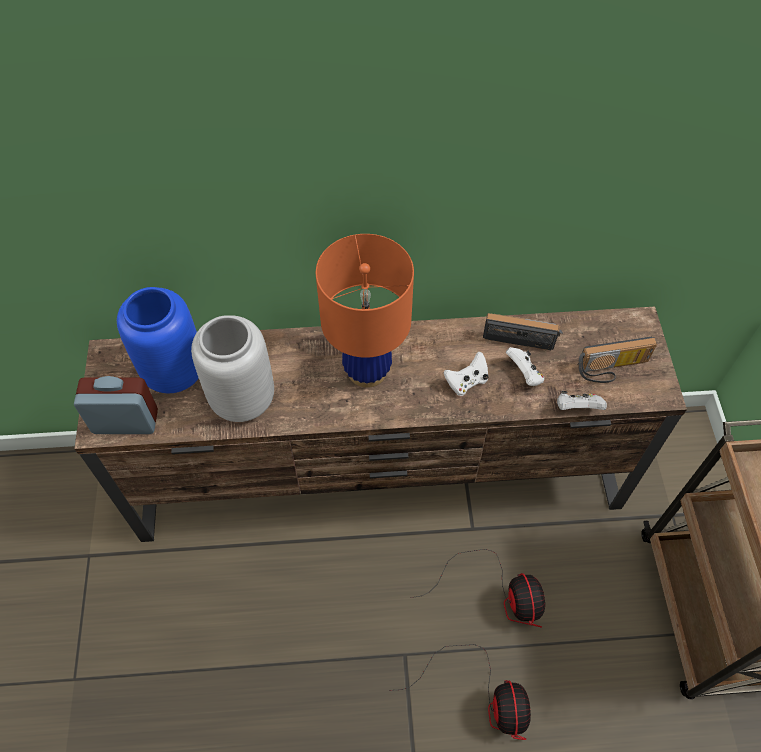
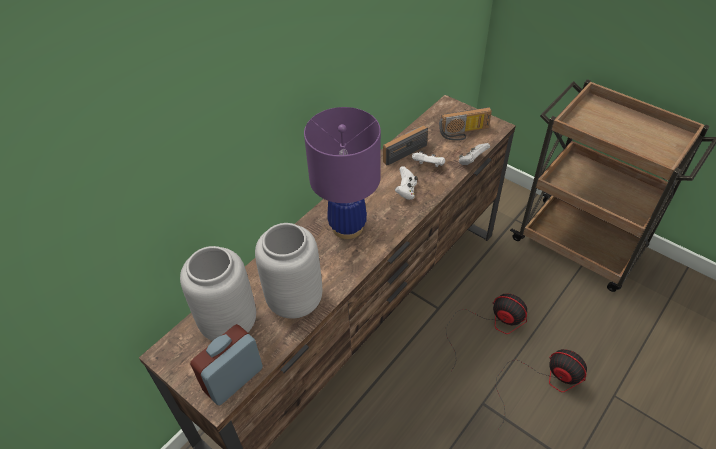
camera: 45 degrees left, 10 degrees down
(175, 371) = (229, 322): blue vase -> grey vase
(367, 371) = (348, 227): orange table lamp -> purple table lamp
(612, 370) = (464, 133): radio -> radio turned 45 degrees clockwise

